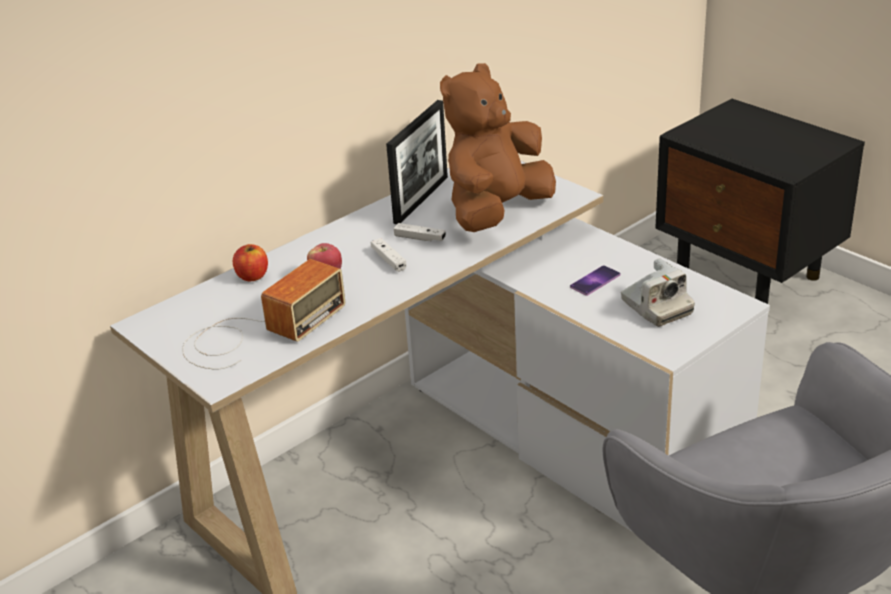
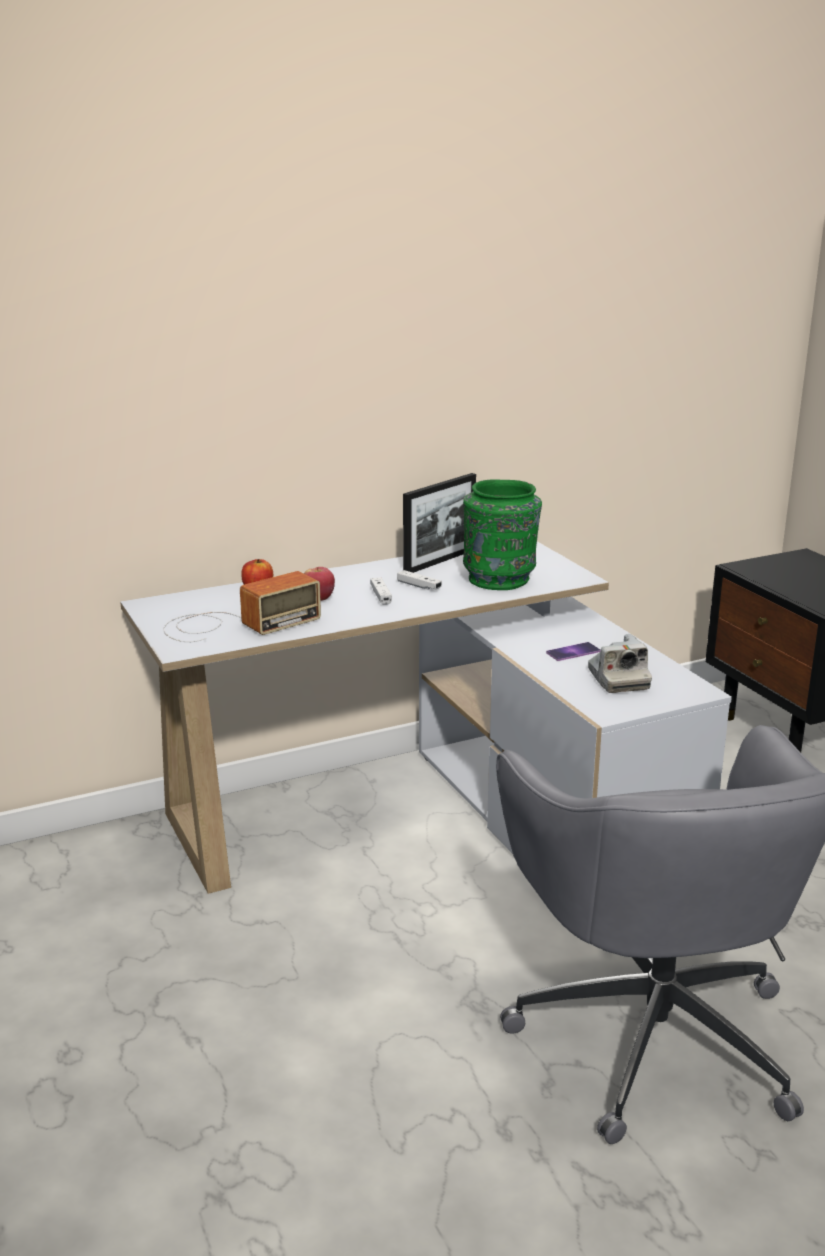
camera: 15 degrees right, 10 degrees down
(496, 213) = (500, 579): brown plush toy -> green vase

